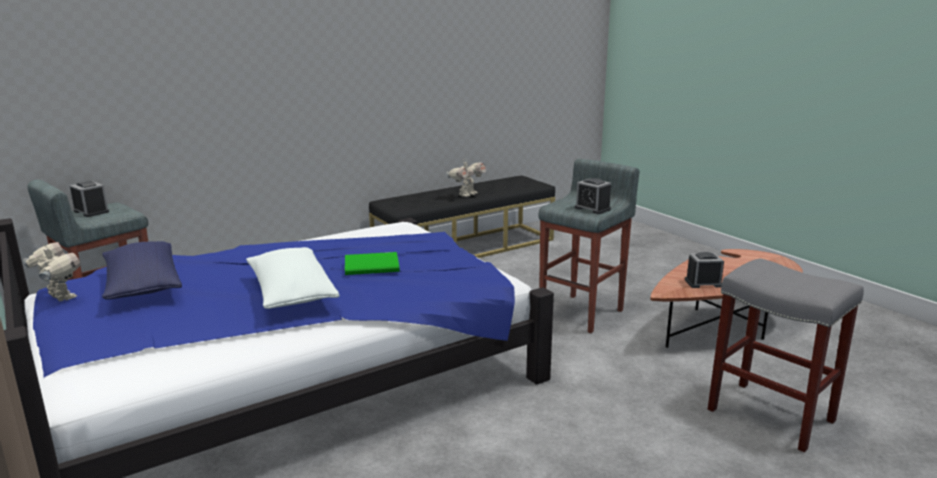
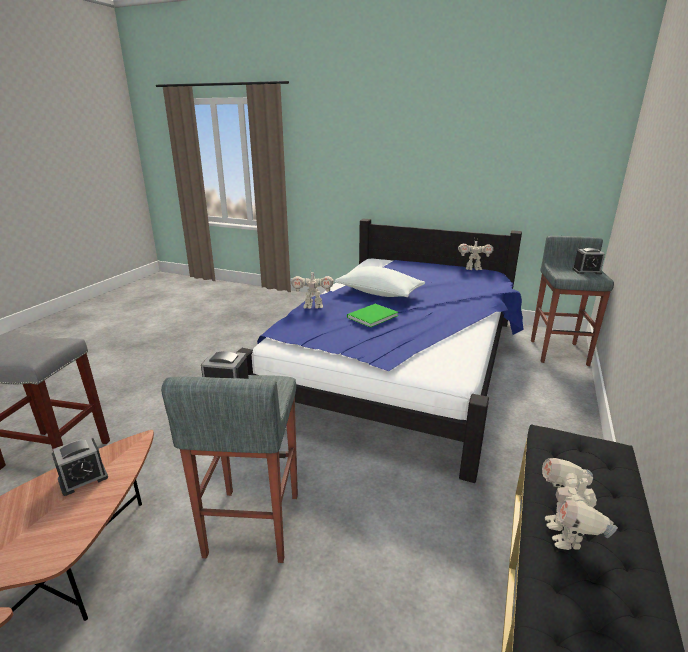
camera: 145 degrees right, 5 degrees up
(143, 286) = (458, 279): blue pillow -> none
(406, 301) = (313, 306): none -> toy robot

